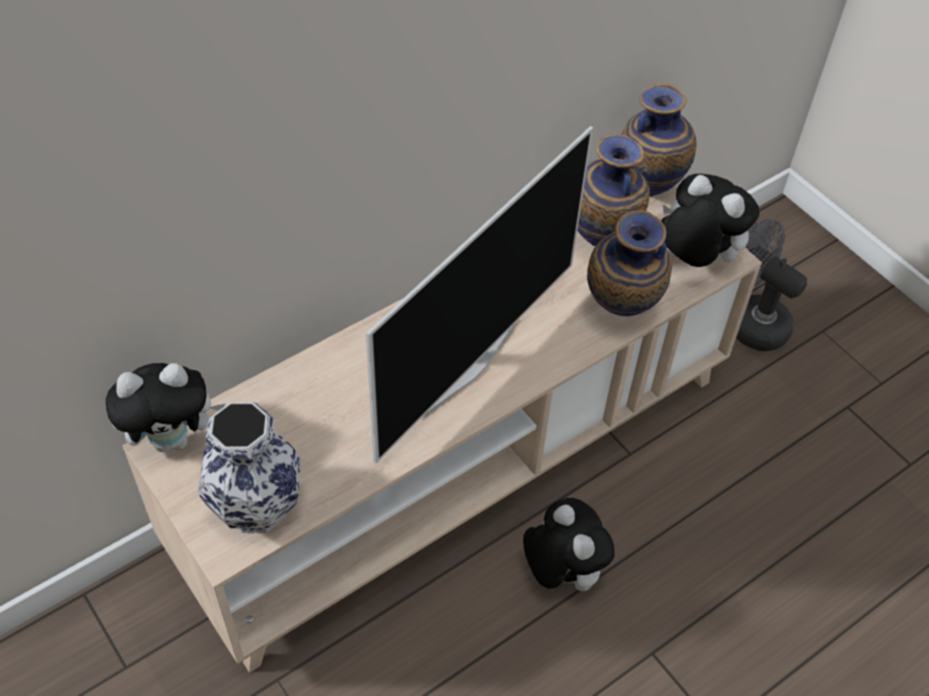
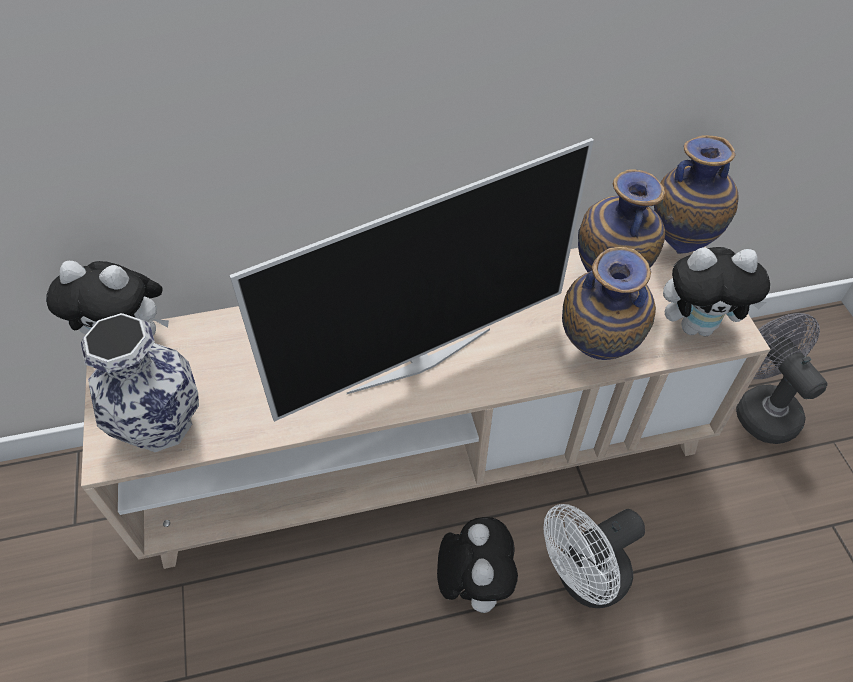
camera: 25 degrees right, 0 degrees up
(658, 531) = (583, 580): none -> white fan
(694, 260) = (697, 325): plush toy -> plush toy turned 120 degrees clockwise

